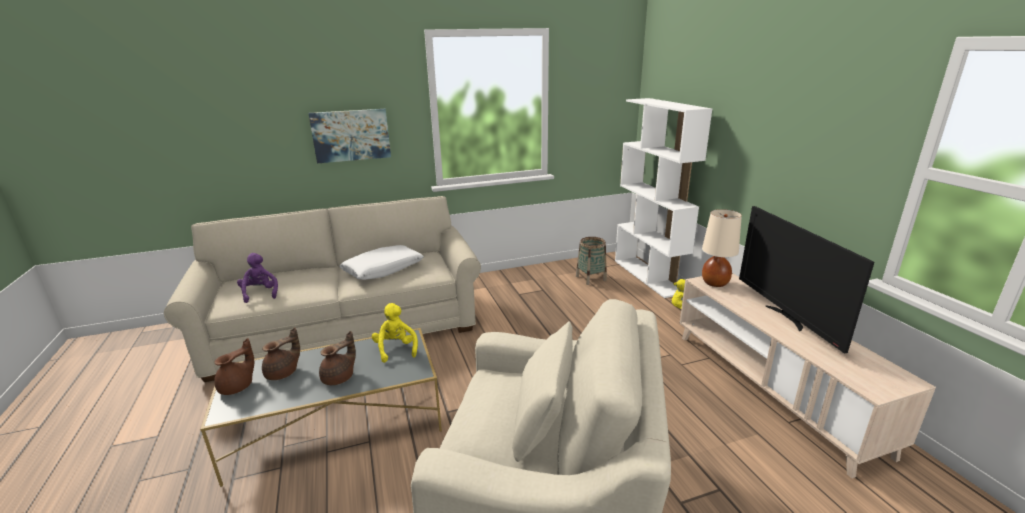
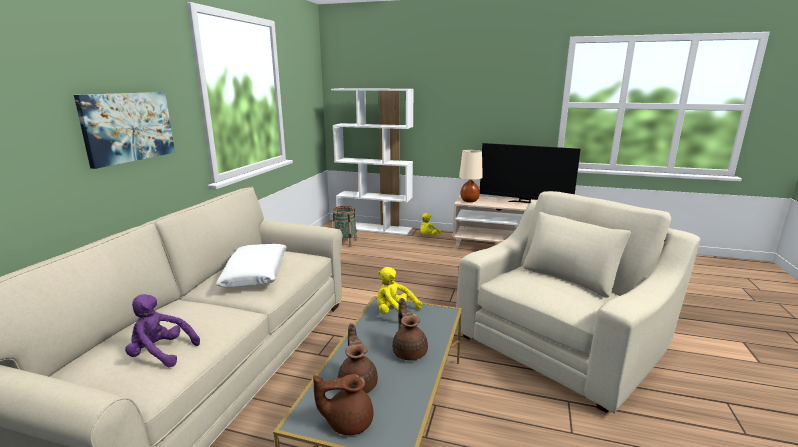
camera: 55 degrees left, 5 degrees down
(238, 386) = (348, 422): brown teapot -> brown teapot turned 75 degrees counterclockwise

